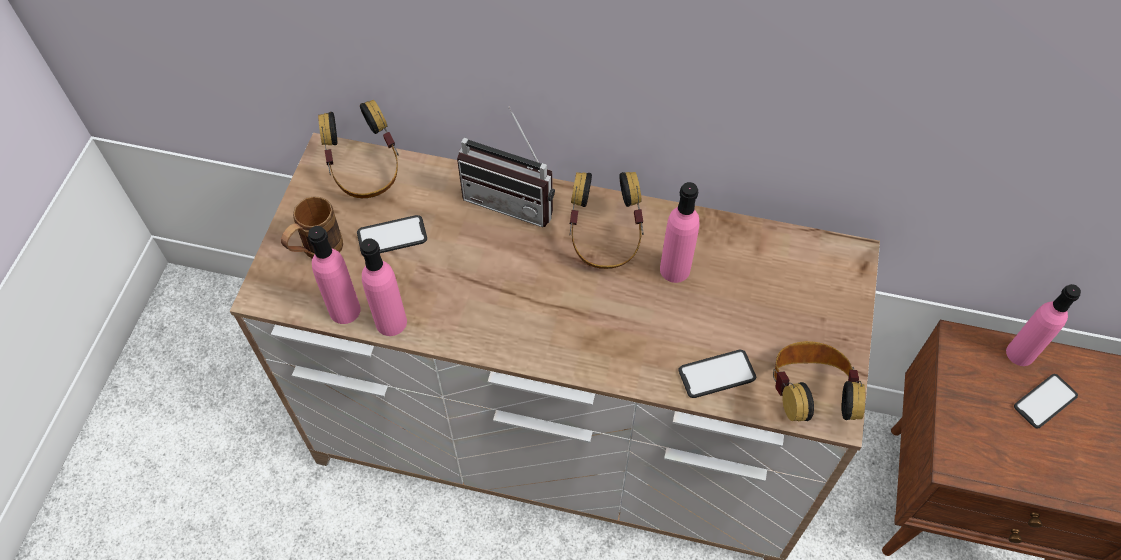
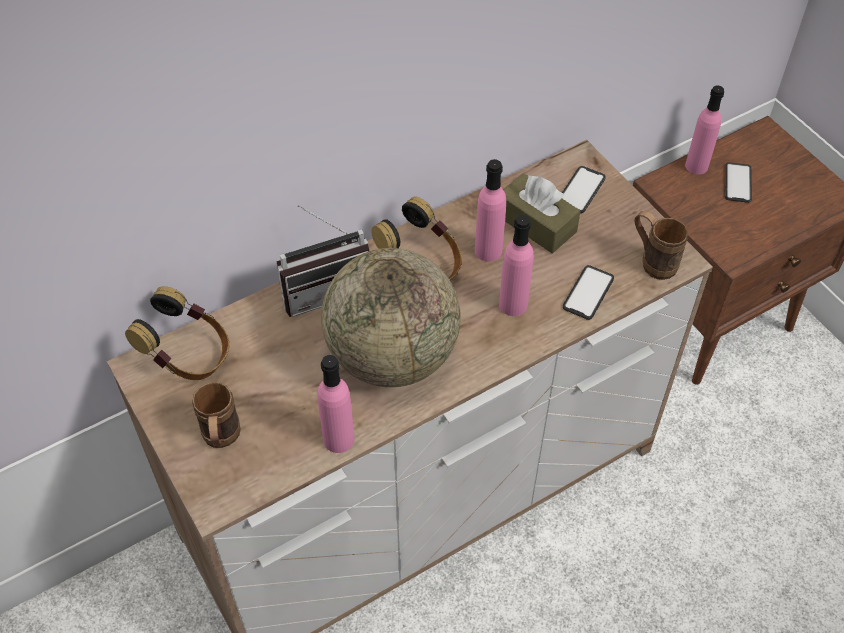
camera: 45 degrees left, 5 degrees down
(344, 310) = (294, 460): pink bottle -> pink bottle (513, 304)
(392, 236) = (266, 383): phone -> phone (581, 190)
(501, 292) = (392, 356): none -> globe
(743, 279) = (536, 223): none -> brown tissue box
(808, 395) = (652, 261): headphones -> brown mug

